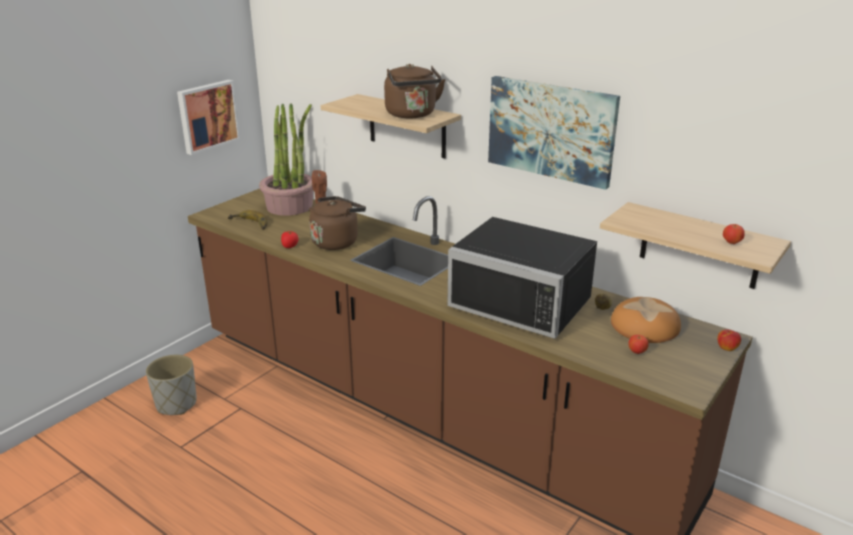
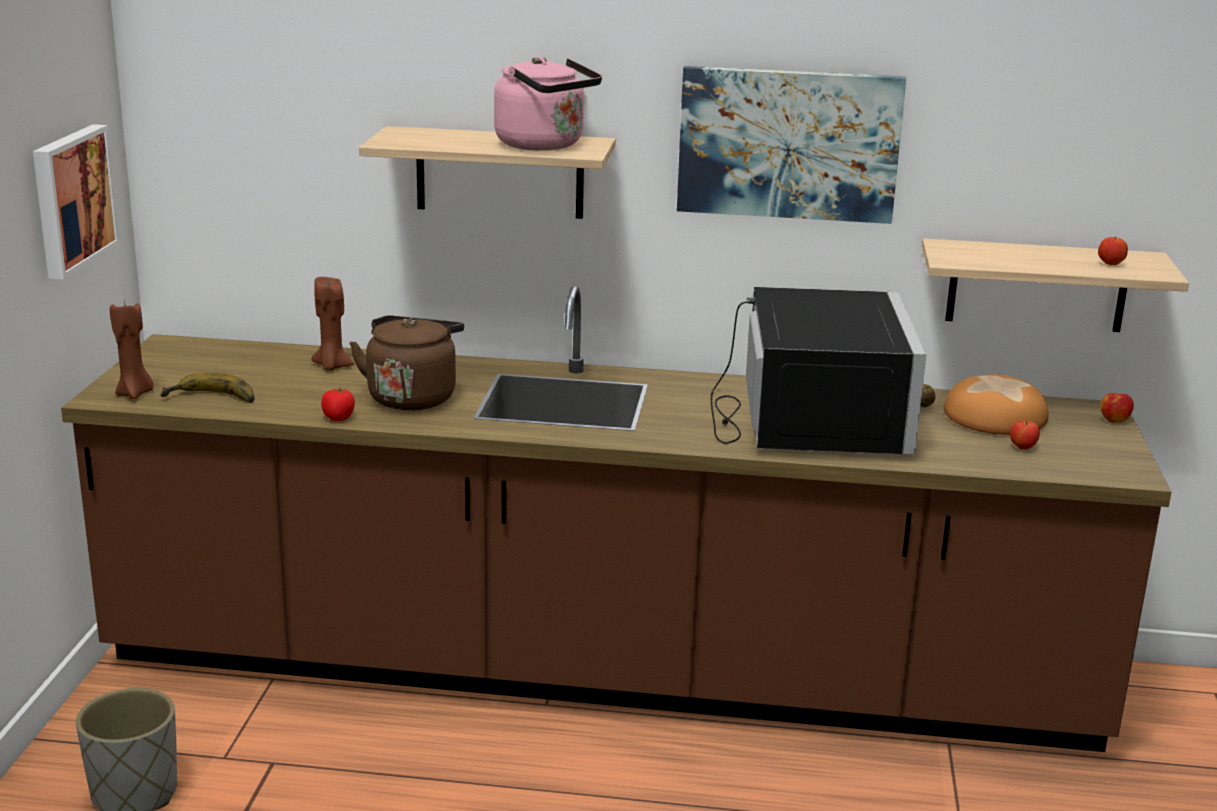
camera: 30 degrees left, 5 degrees down
(223, 215) = (135, 394): none -> brown candle
(290, 206) = (248, 359): potted plant -> none
(412, 115) = (544, 145): brown kettle -> pink kettle
(524, 301) = (808, 419): black microwave -> black microwave turned 90 degrees counterclockwise

